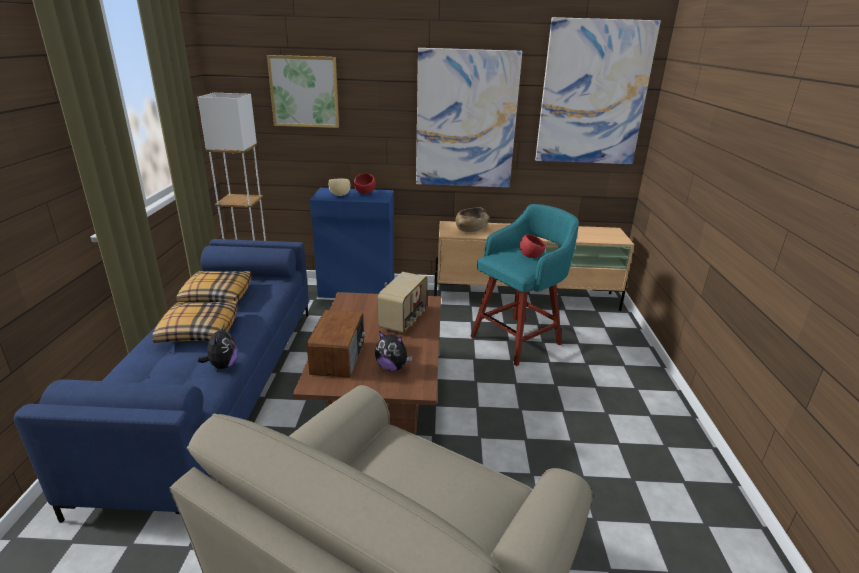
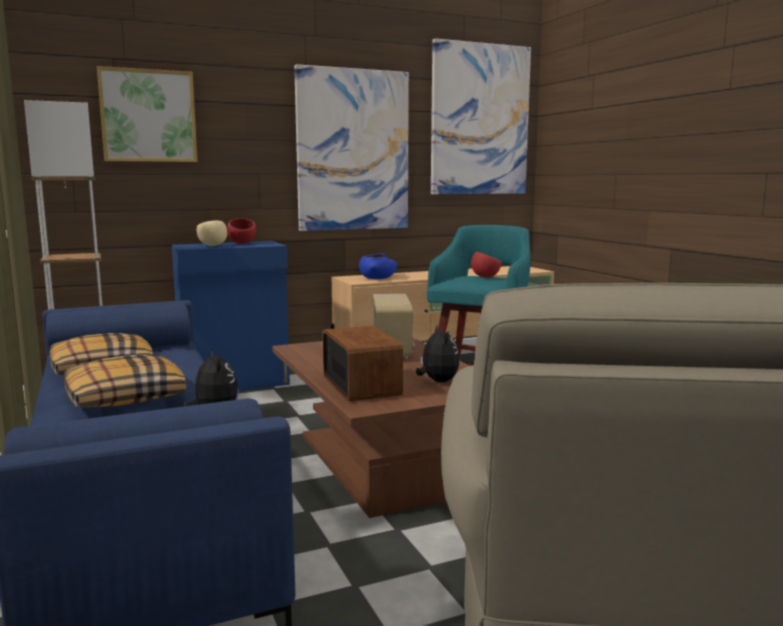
camera: 25 degrees left, 15 degrees down
(392, 367) = (437, 381): plush toy -> plush toy turned 105 degrees counterclockwise
(471, 228) = (377, 277): brown bowl -> blue bowl

